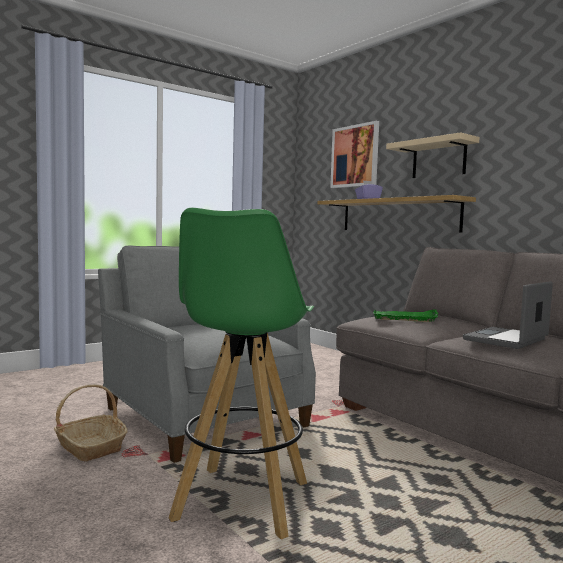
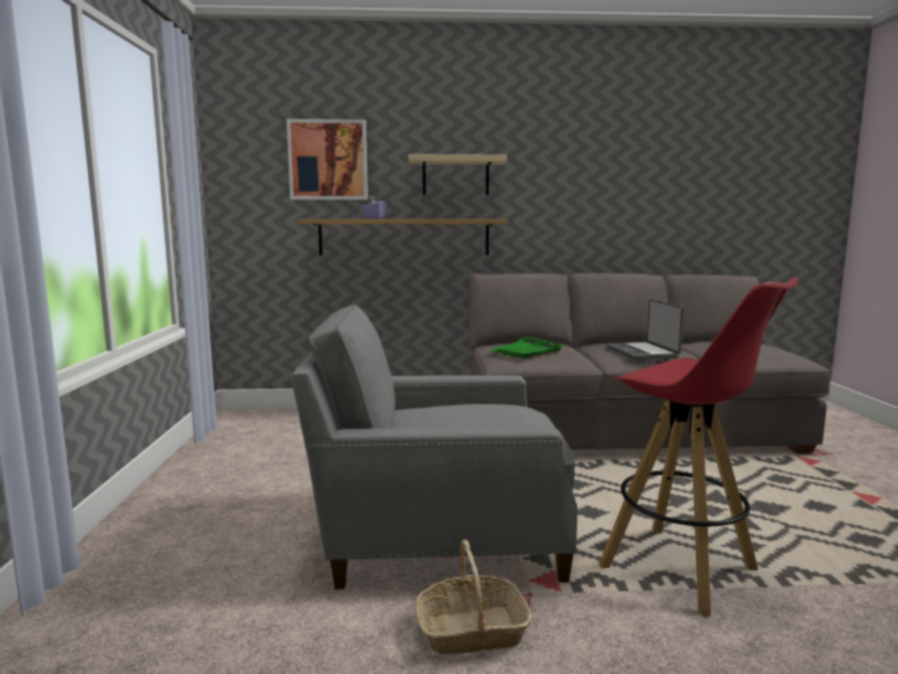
camera: 55 degrees left, 5 degrees up
(240, 501) = (680, 569): green stool -> red stool

